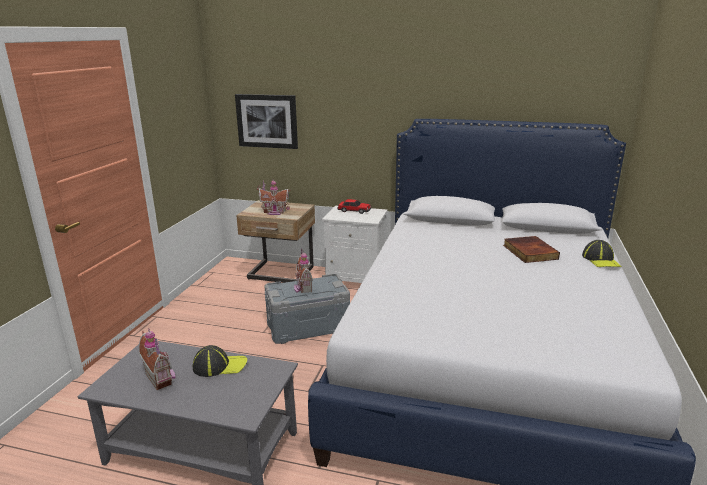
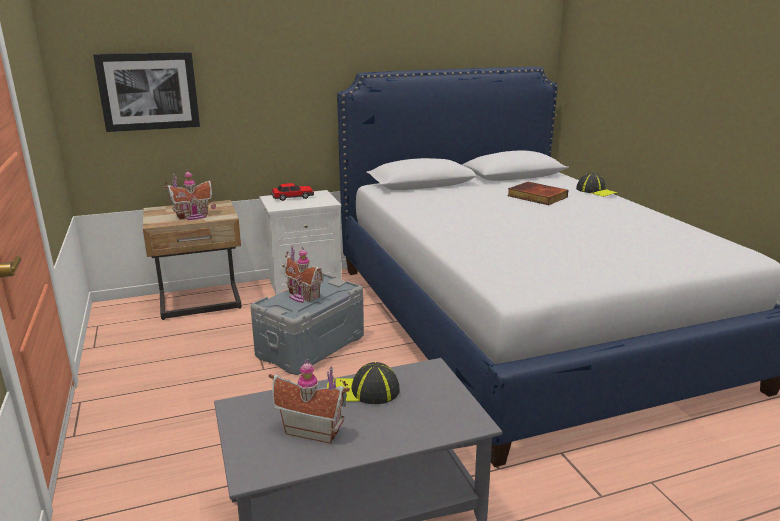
camera: 35 degrees left, 0 degrees up
(219, 366) = (364, 391): cap -> cap turned 135 degrees counterclockwise

